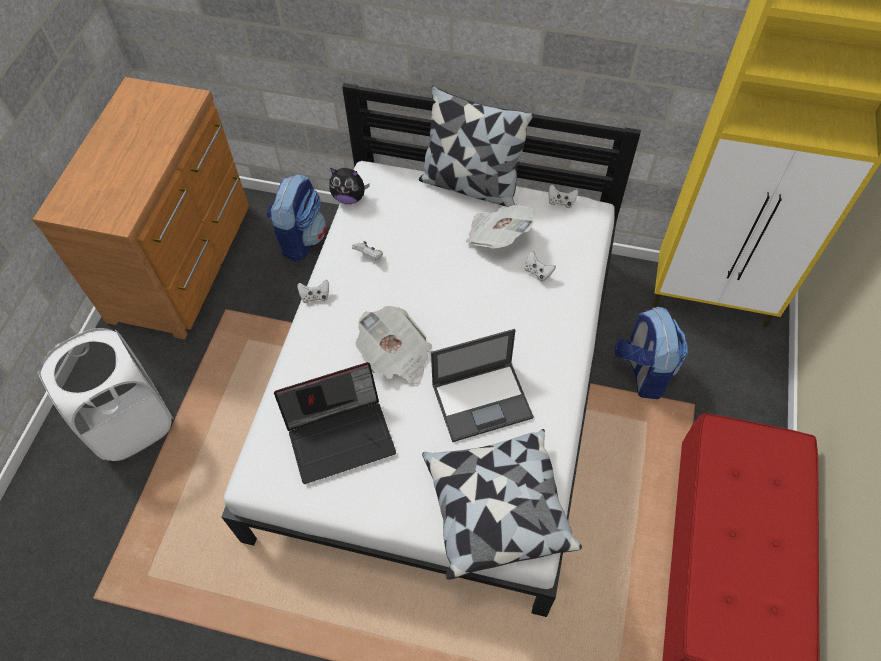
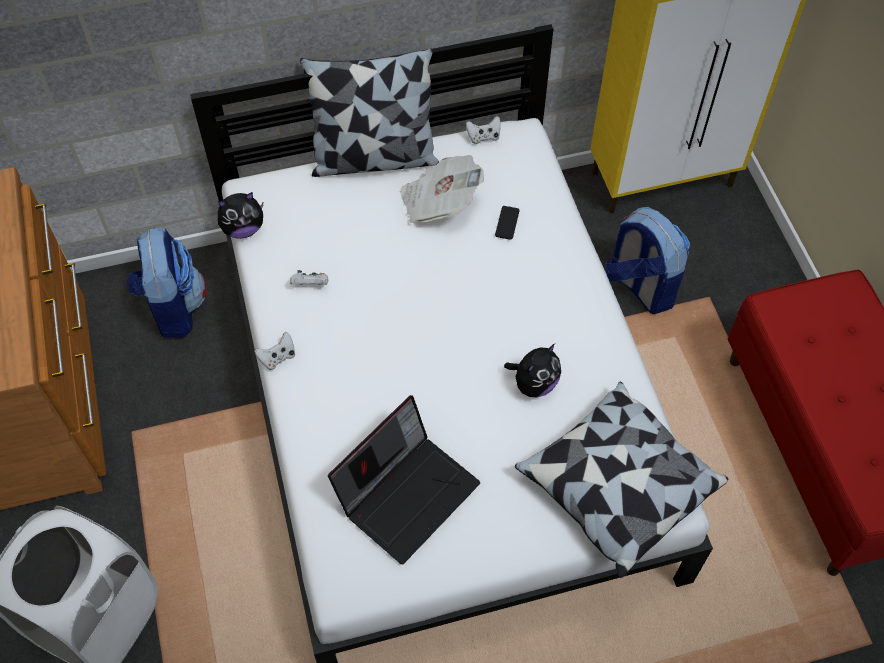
camera: 30 degrees left, 0 degrees up
(396, 356) = (412, 381): newspaper -> none
(483, 400) = (534, 383): laptop -> plush toy
(537, 272) = (507, 223): white game controller -> phone

